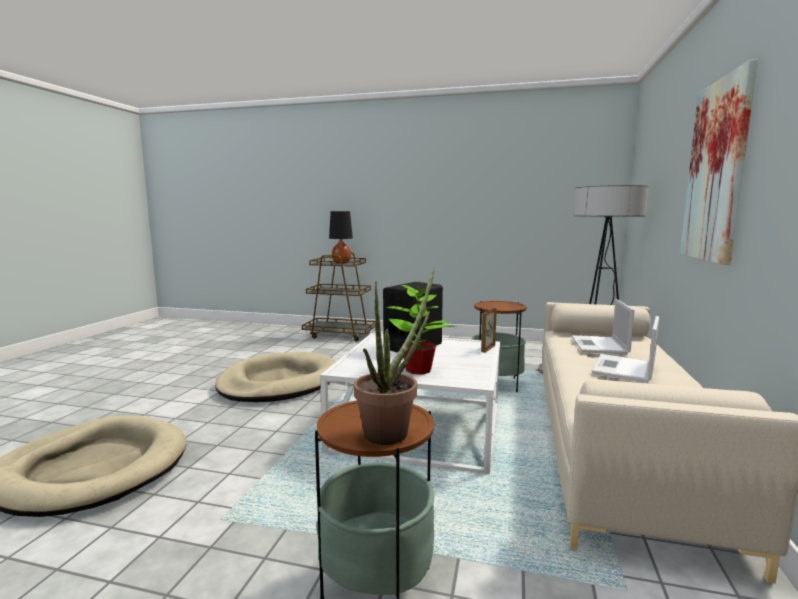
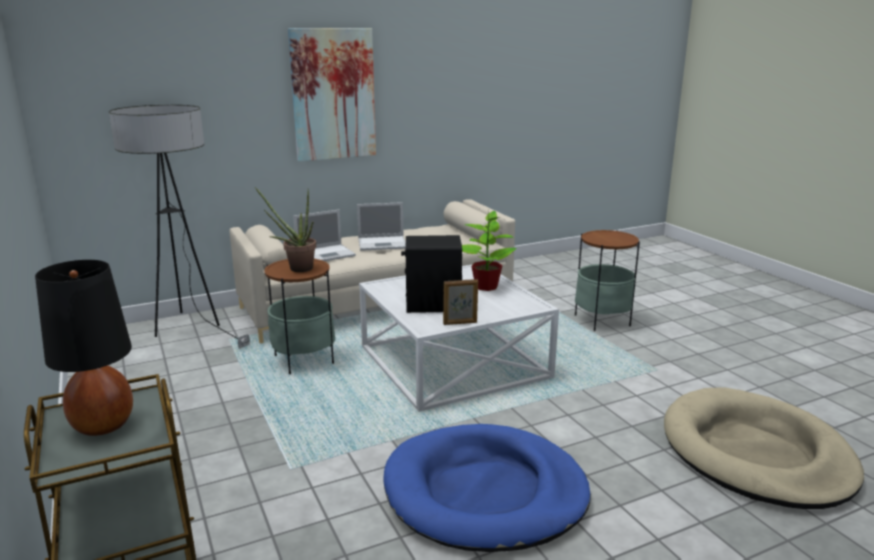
camera: 130 degrees left, 10 degrees up
(279, 382) = (485, 492): beige dog bed -> blue dog bed
(393, 431) = (610, 233): potted plant -> potted plant (296, 268)
(488, 349) = (392, 281): picture frame -> picture frame (460, 323)

